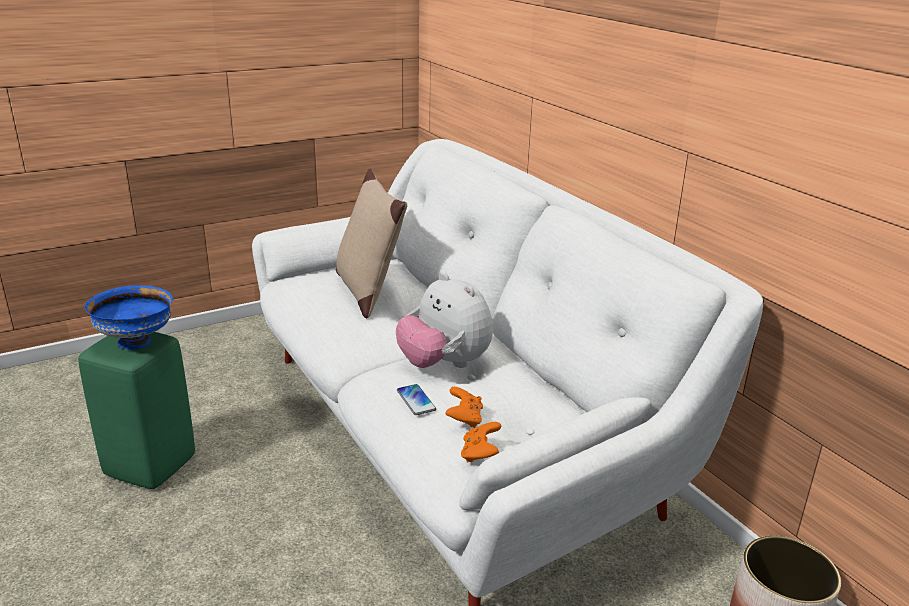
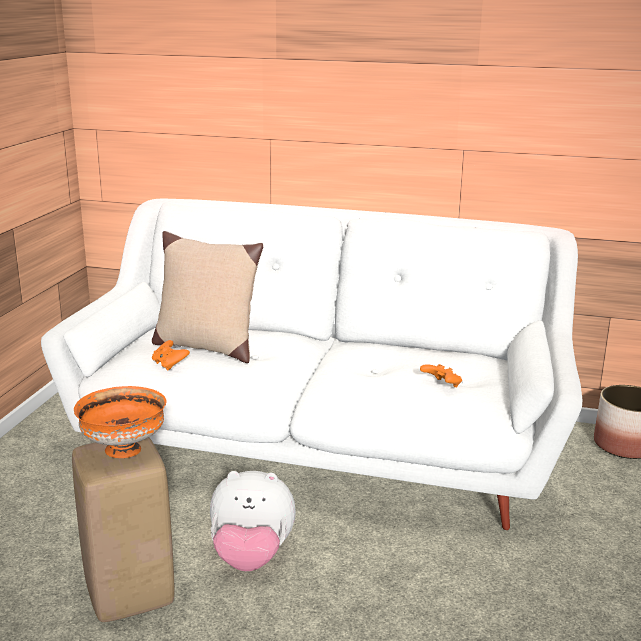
camera: 45 degrees left, 5 degrees down
(136, 341) = (123, 449): blue bowl -> orange bowl
(150, 465) = (128, 594): green stool -> beige stool
(416, 400) = (394, 390): phone -> none
(444, 364) = (352, 369): plush toy -> plush toy (251, 557)
(480, 454) = (486, 398): orange game controller -> orange game controller (169, 364)

